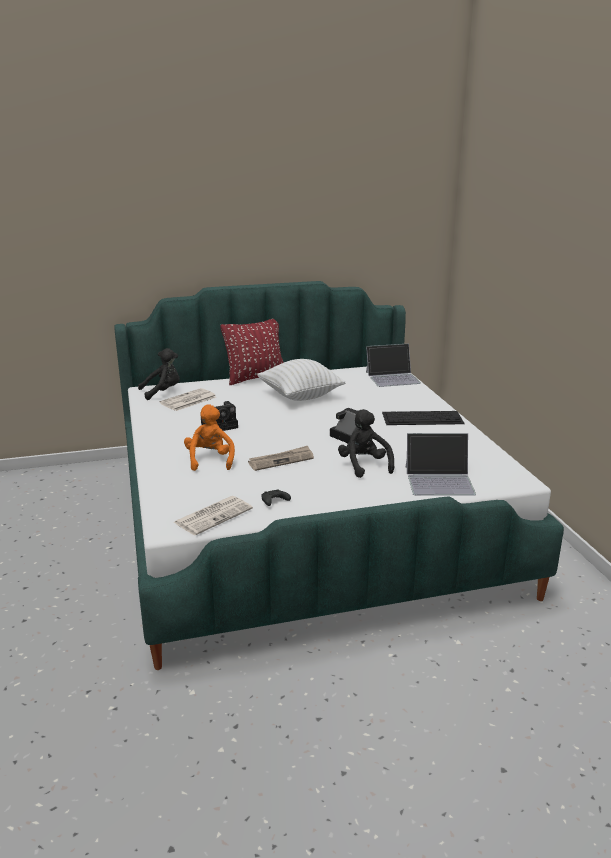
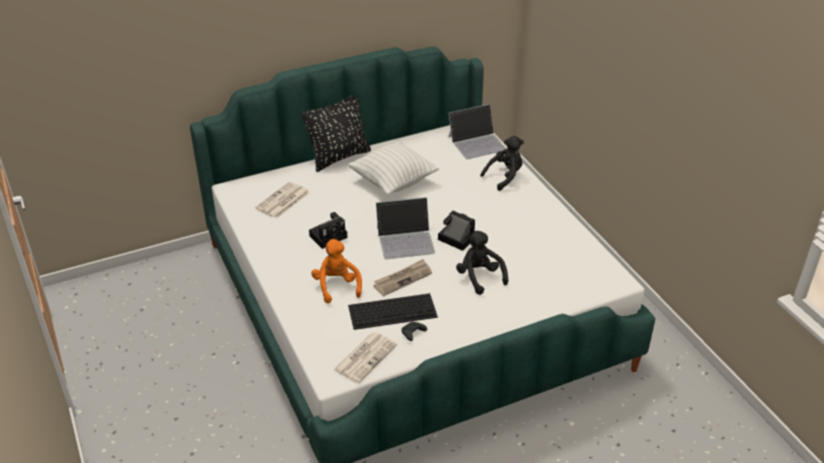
camera: 10 degrees left, 15 degrees up
(162, 392) = (251, 190): black plush toy -> black plush toy (504, 177)
(255, 378) = (339, 157): red pillow -> black pillow
(423, 418) = (519, 203): keyboard -> keyboard (393, 311)
(439, 480) = (549, 288): laptop -> laptop (406, 240)

